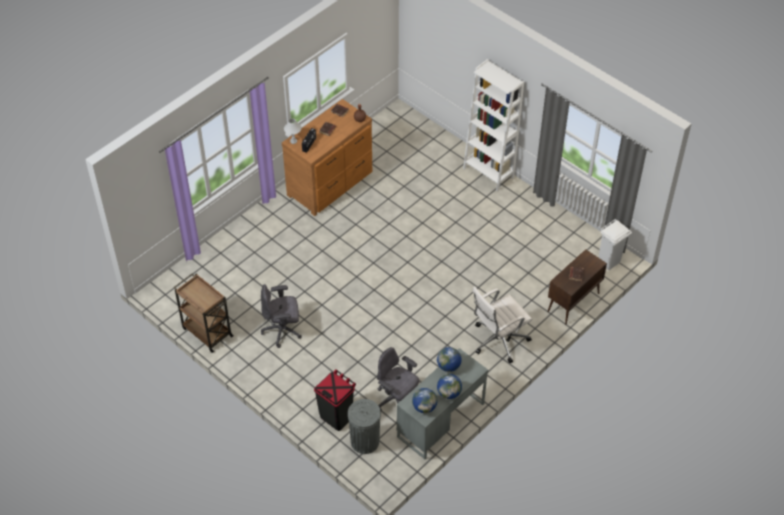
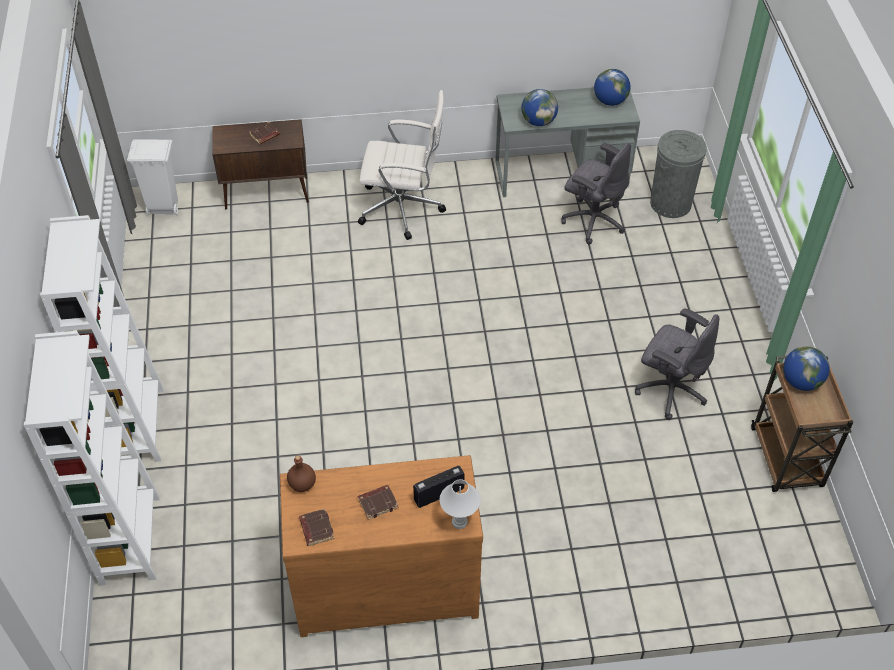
camera: 140 degrees left, 0 degrees up
(336, 416) = (683, 246): black trash can -> none
(396, 400) = (593, 220): grey office chair -> grey office chair turned 45 degrees counterclockwise
(439, 140) = (130, 540): none -> white bookcase
(449, 393) = (567, 98): globe -> globe (801, 381)

